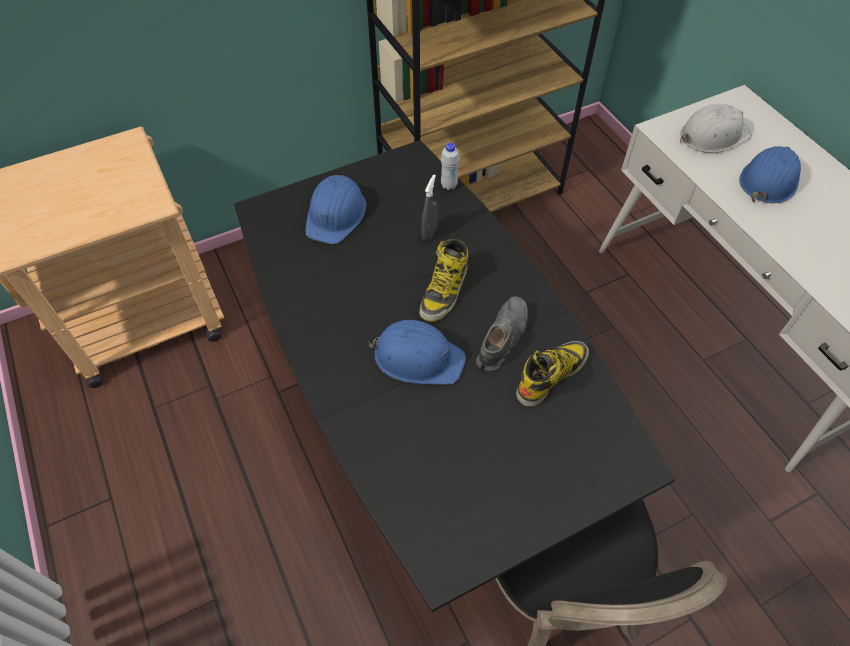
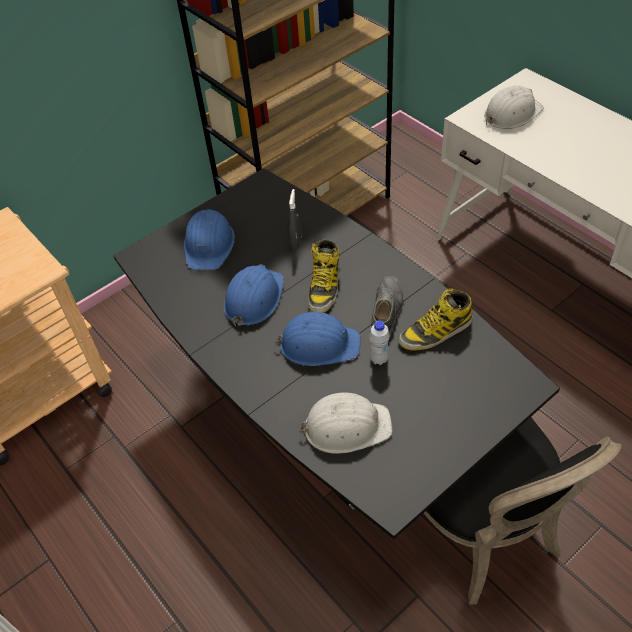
camera: 10 degrees left, 5 degrees down
(418, 462) = (346, 426): none -> white hard hat
(449, 185) = (301, 200): white bottle -> white bottle (379, 359)
(551, 375) = (435, 332): boot -> boot turned 150 degrees counterclockwise
(769, 180) = (567, 140): blue hard hat -> blue hard hat (253, 298)

